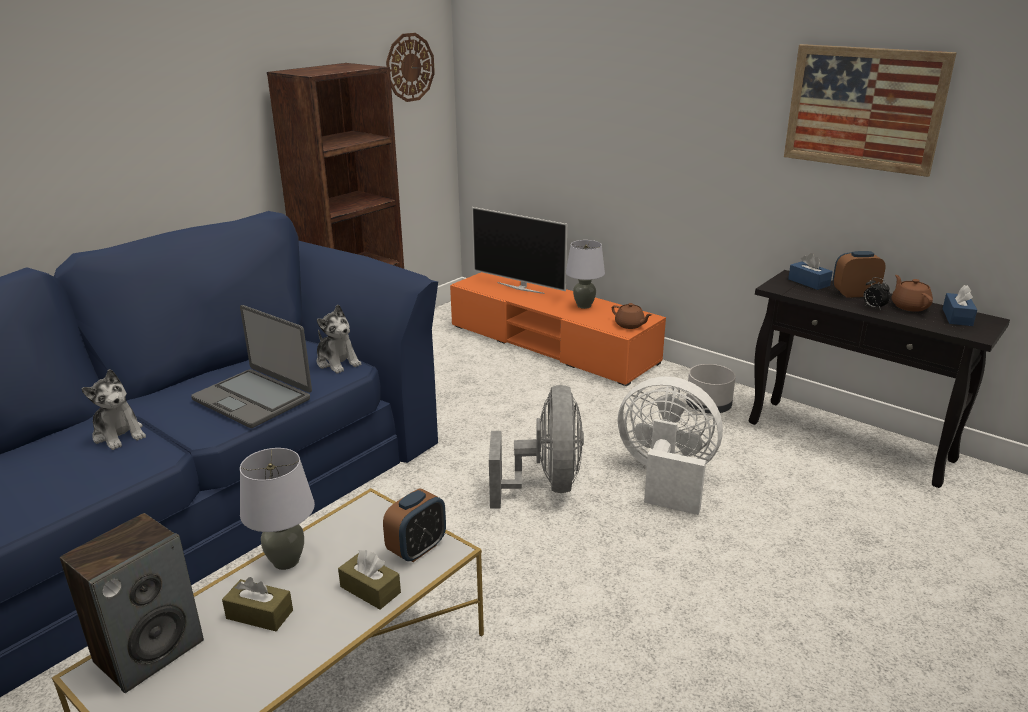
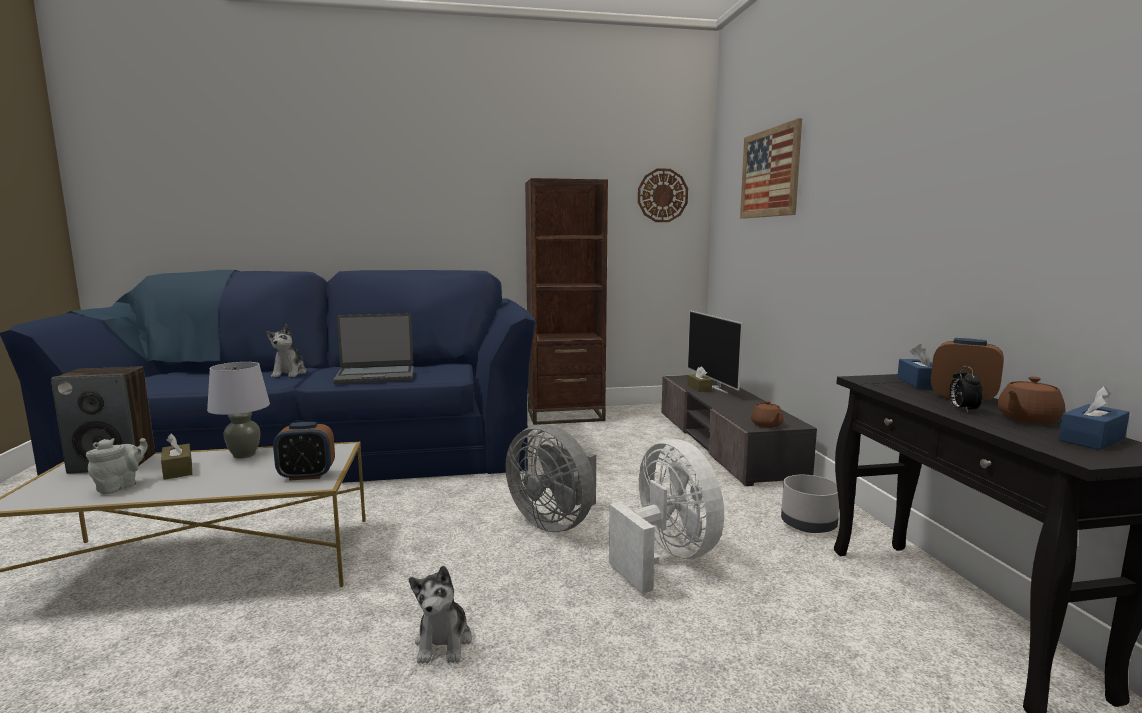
camera: 40 degrees right, 15 degrees down
(248, 665) = (120, 487): none -> grey teapot
(253, 398) = (375, 376): laptop -> laptop turned 90 degrees counterclockwise
(338, 362) = (456, 373): plush toy -> plush toy (443, 642)
(370, 589) = (240, 482): brown tissue box -> brown tissue box (699, 388)
(545, 485) = (555, 522): grey fan -> grey fan turned 90 degrees clockwise
(551, 344) = (725, 443): orange tv stand -> grey tv stand
(584, 306) = (748, 406): grey table lamp -> none
(863, 108) = (999, 161): picture -> picture (769, 173)
(909, 306) = (1027, 419): brown teapot -> brown teapot turned 150 degrees counterclockwise

